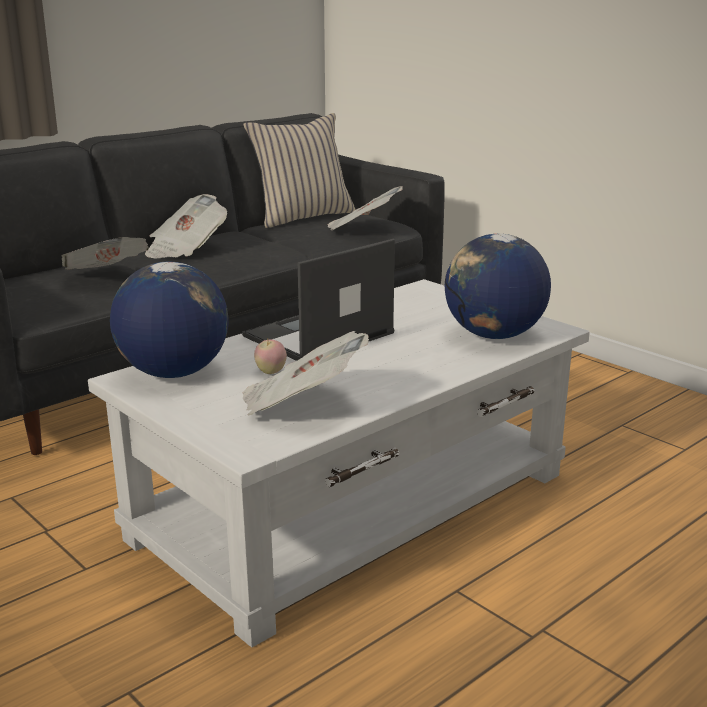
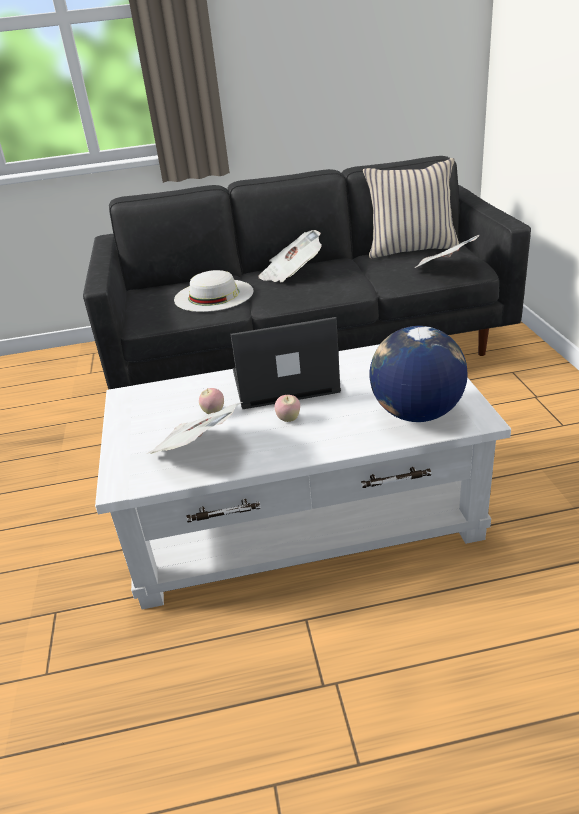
camera: 35 degrees right, 10 degrees up
(107, 278) = (214, 295): newspaper -> white hat
(173, 373) = (156, 397): globe -> none
(369, 362) = (288, 419): none -> apple

